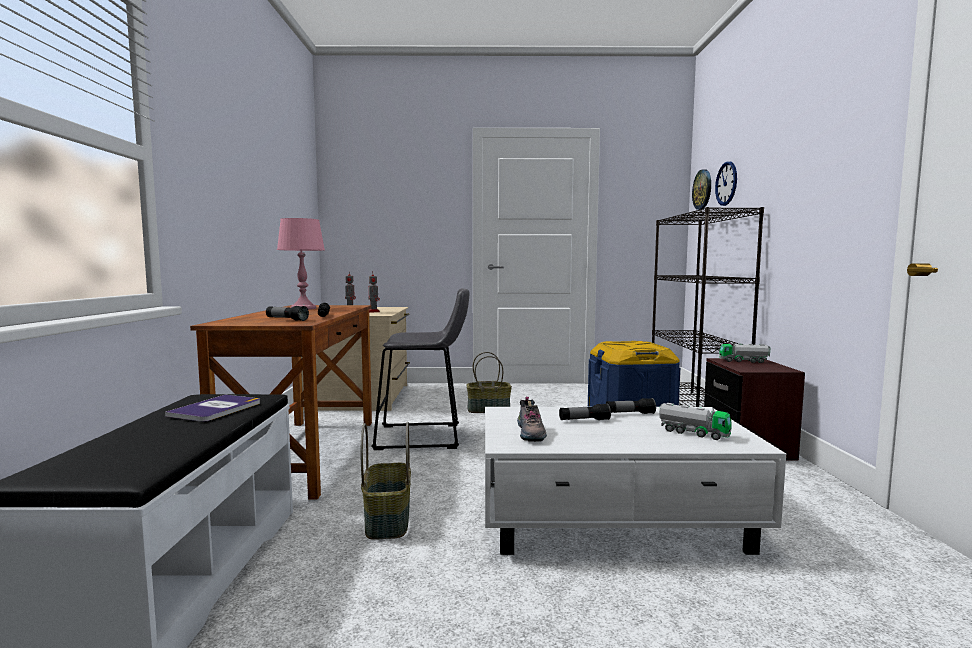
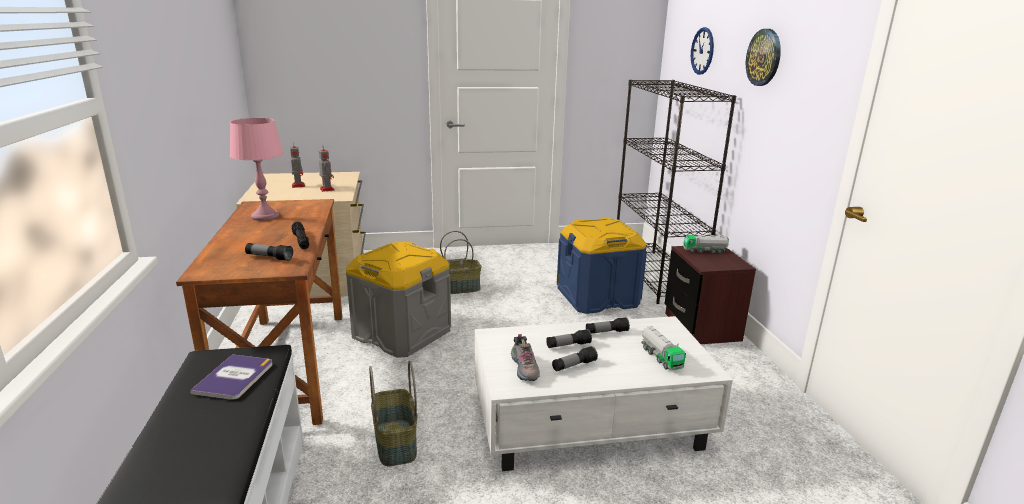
camera: 10 degrees left, 15 degrees up
(424, 437) = (402, 333): grey stool -> grey storage box
(588, 434) = (574, 366): none -> flashlight
(693, 433) = (660, 357): toy truck -> toy truck turned 45 degrees clockwise
(702, 189) = (677, 45): wall clock -> wall clock (764, 57)

